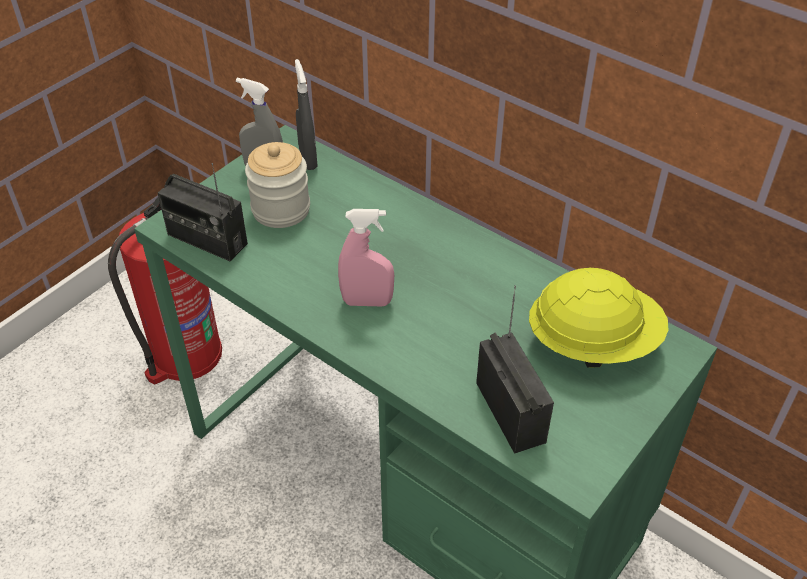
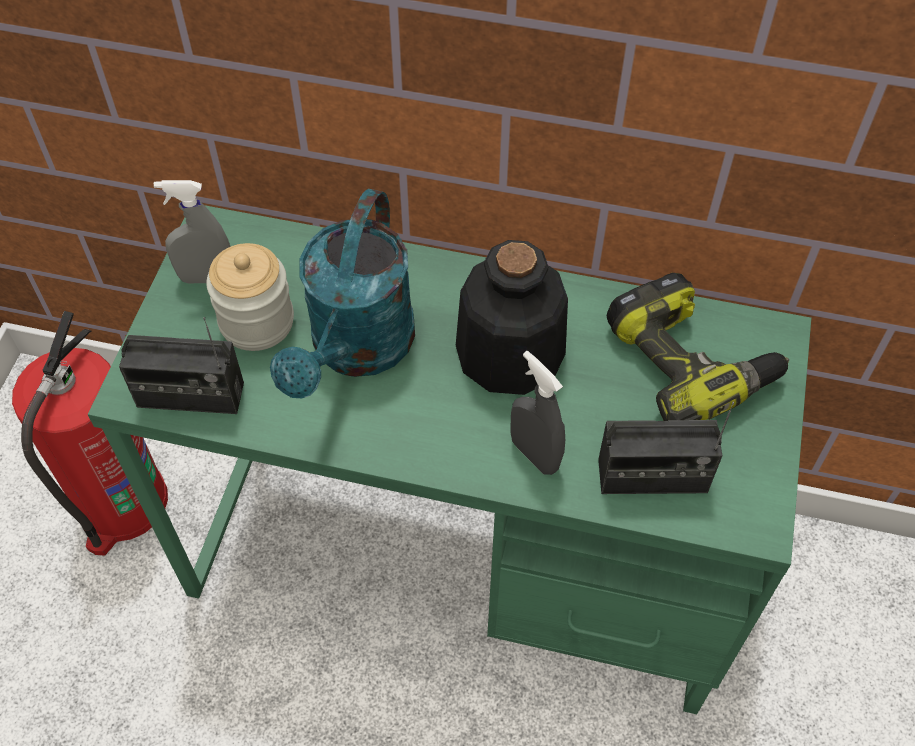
camera: 25 degrees left, 10 degrees up
(308, 159) = (249, 241): grey spray bottle -> grey spray bottle (534, 454)
(338, 250) = (356, 351): none -> turquoise watering can
(367, 302) = (427, 404): pink spray bottle -> none
(450, 289) = (509, 353): none -> bottle
(511, 412) = (652, 476): radio -> radio turned 135 degrees clockwise
(593, 343) = (690, 361): yellow hard hat -> power drill

